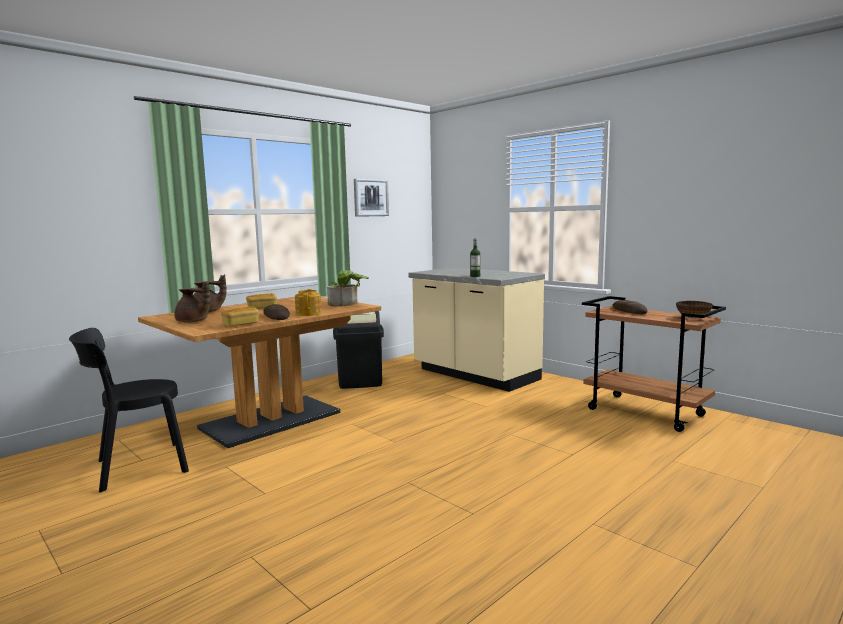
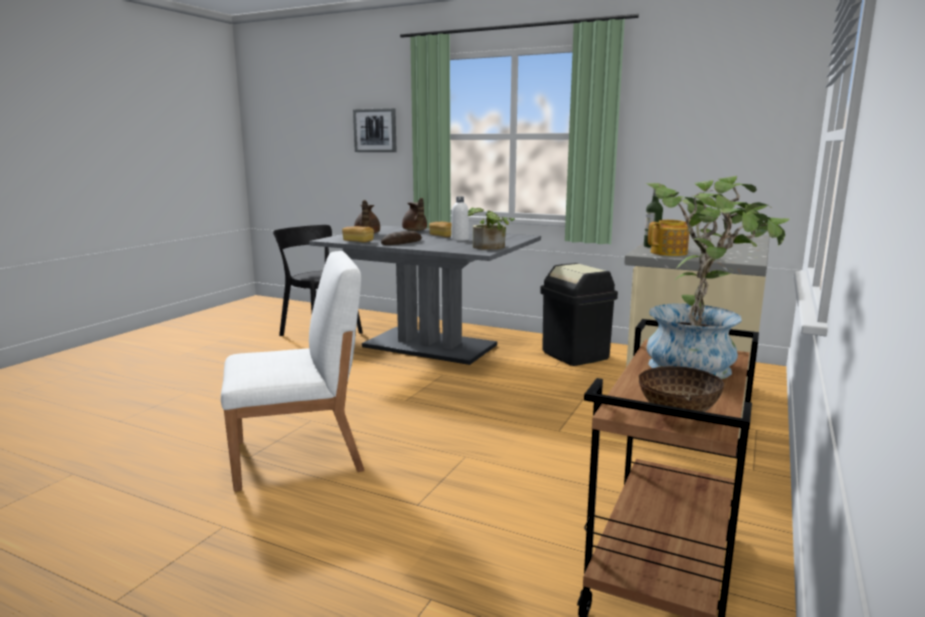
camera: 70 degrees right, 5 degrees up
(271, 420) = (429, 346): brown dining table -> grey dining table
(291, 306) = (460, 239): none -> white bottle
(309, 313) = (423, 246): teapot -> teapot (669, 253)
(370, 198) = (679, 116): picture -> picture (375, 130)
(481, 490) = (299, 455): none -> white chair
(629, 311) = (699, 364): bread -> potted plant

